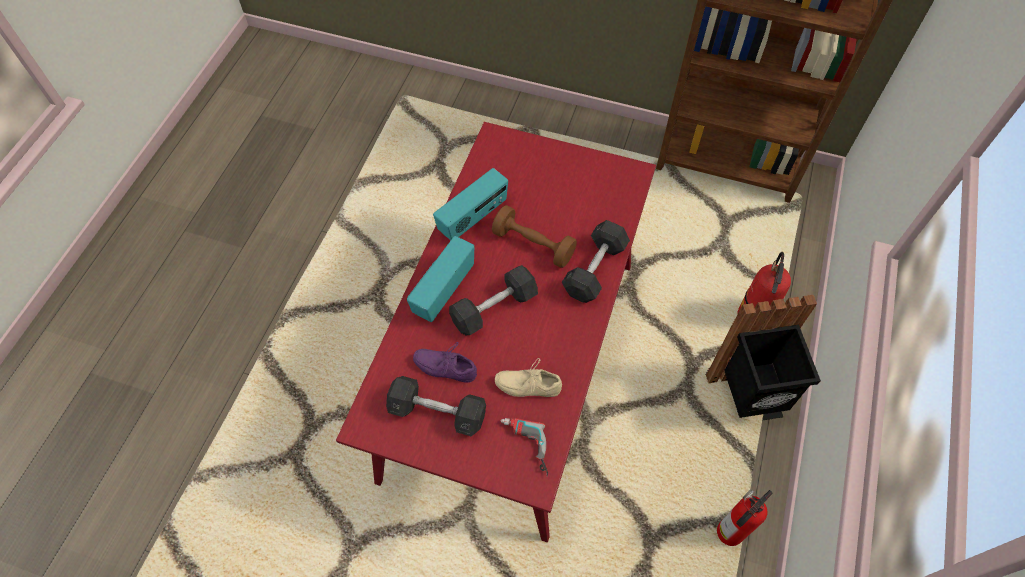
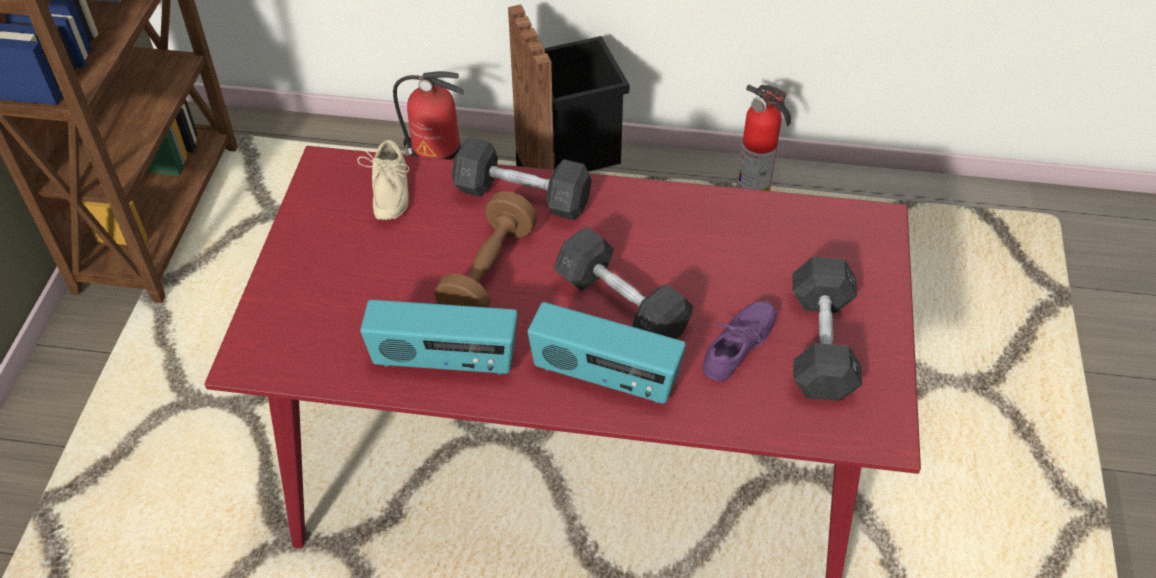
camera: 100 degrees left, 10 degrees down
(446, 366) = (742, 348): purple shoe -> purple shoe turned 150 degrees counterclockwise
(473, 218) = (444, 361): radio -> radio turned 150 degrees clockwise
(524, 447) = (834, 239): power drill -> none
(528, 384) = (737, 247): beige shoe -> beige shoe (387, 193)

